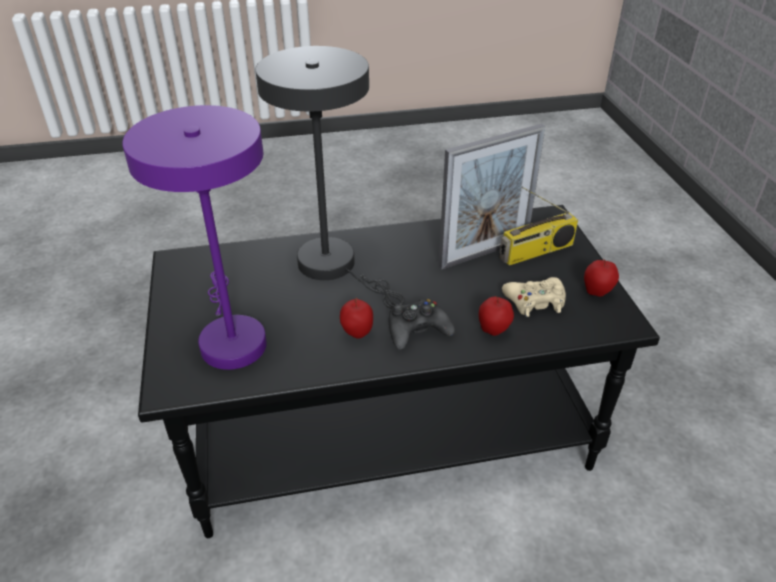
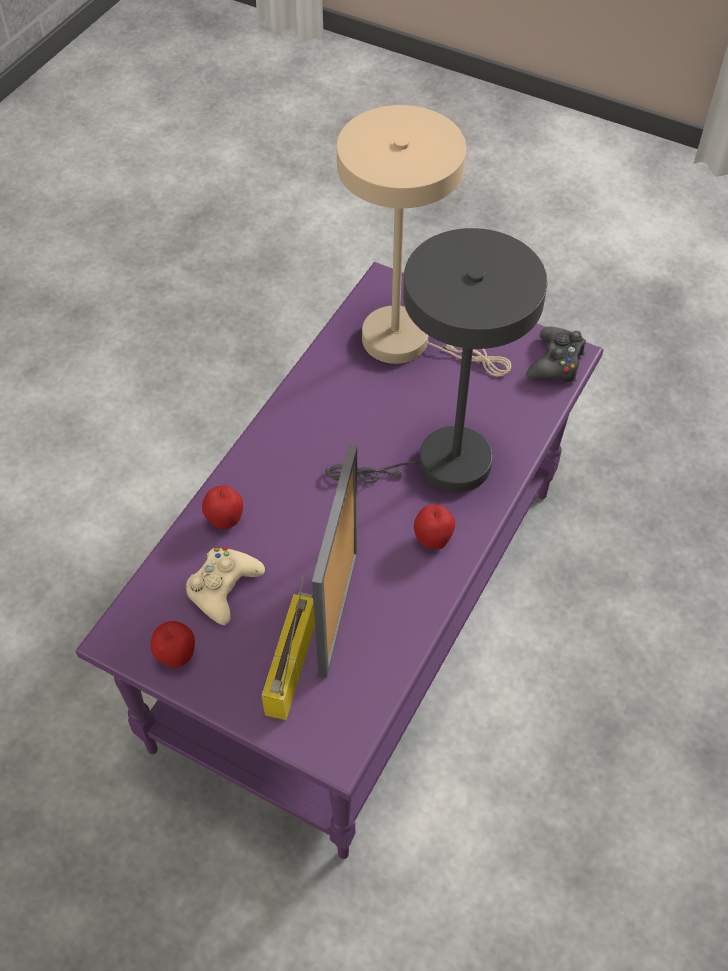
camera: 130 degrees right, 15 degrees up
(230, 338) = (408, 341): purple table lamp -> beige table lamp
(357, 334) = (326, 423): apple -> apple (433, 540)
(389, 427) = (364, 617): black coffee table -> purple coffee table
(417, 330) = (286, 466): black game controller -> black game controller (556, 363)

